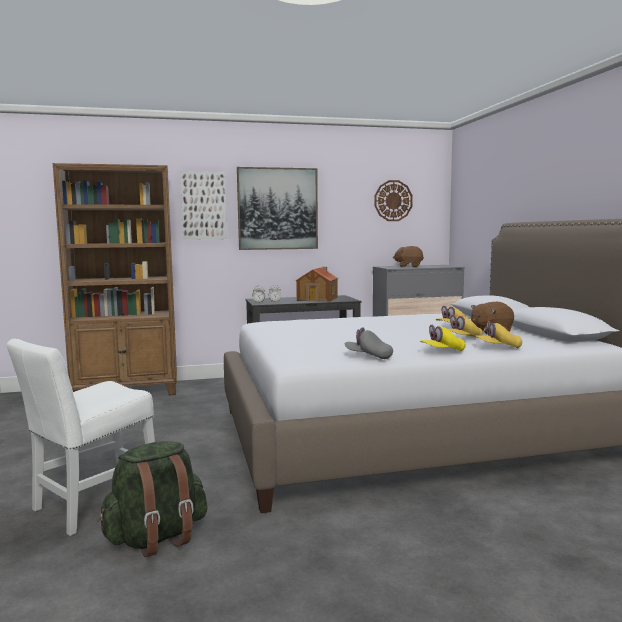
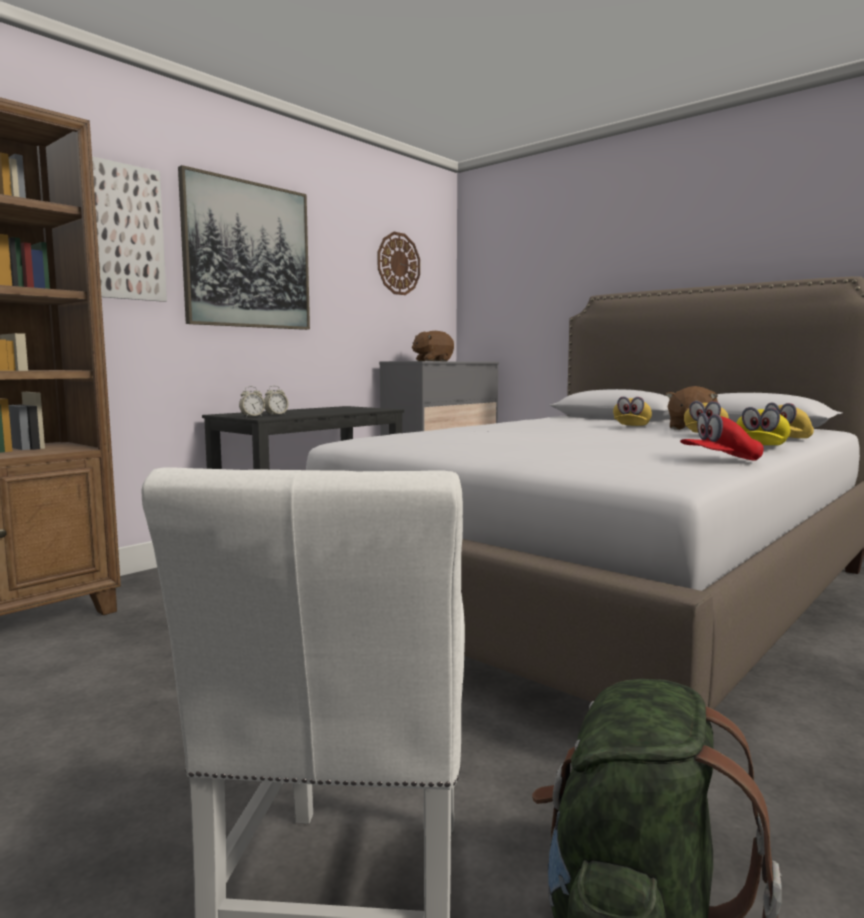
camera: 35 degrees left, 0 degrees up
(318, 299) = (332, 410): toy house -> none
(368, 356) = (720, 460): grey cap -> red cap

